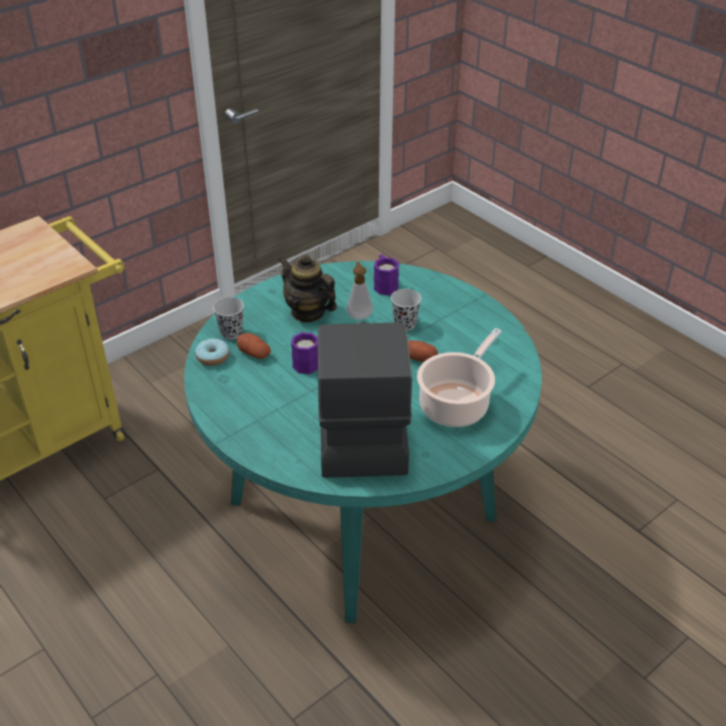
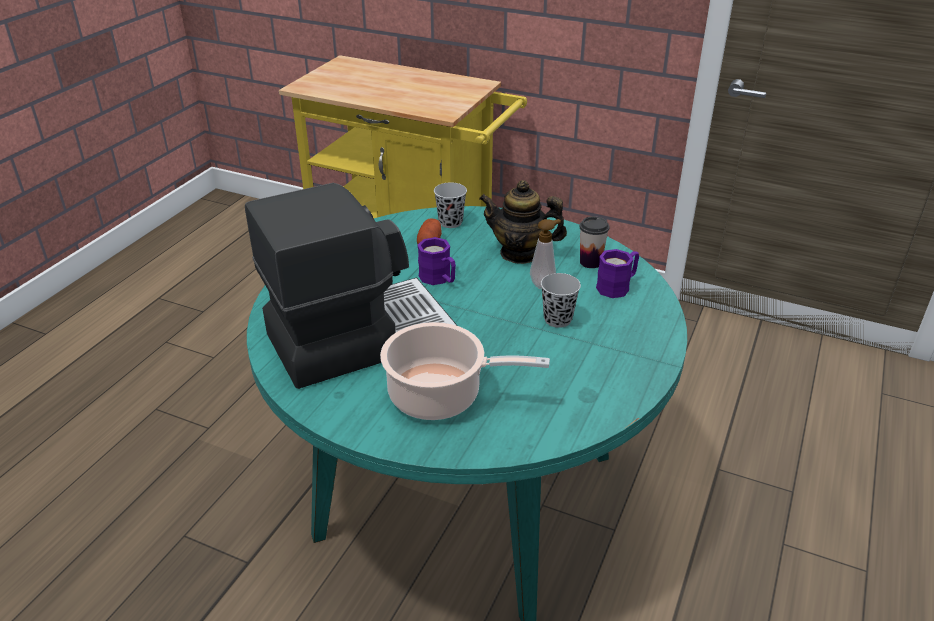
camera: 65 degrees right, 5 degrees down
(213, 357) = (407, 224): donut -> none
(308, 312) = (520, 253): teapot -> teapot turned 90 degrees counterclockwise
(346, 284) = (590, 262): none -> cup
(418, 358) = (503, 345): potato -> none

